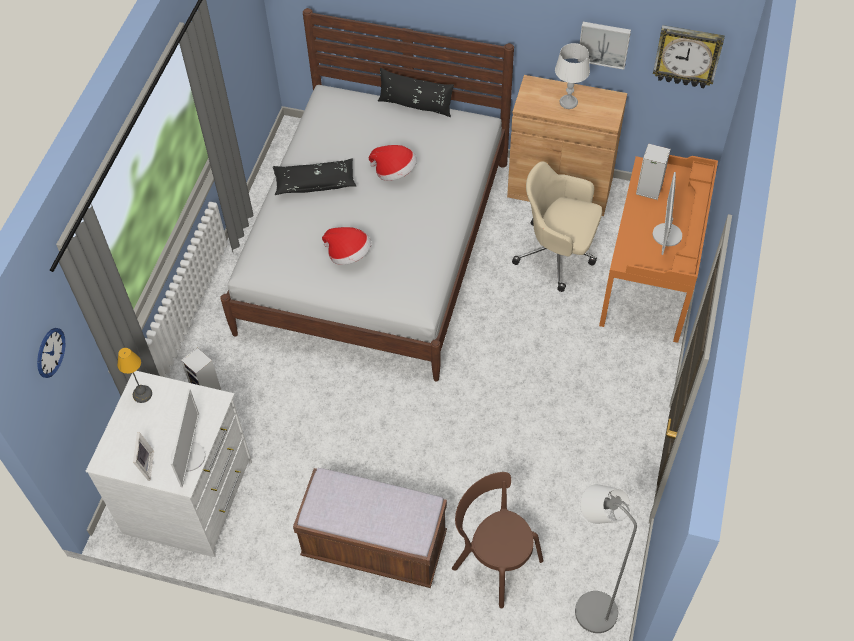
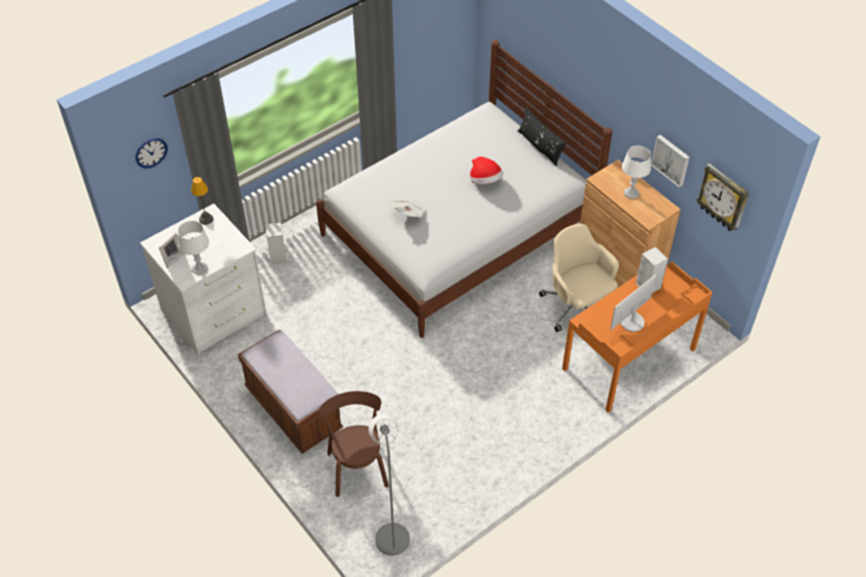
camera: 35 degrees right, 5 degrees down
(188, 456) = (199, 268): monitor -> white table lamp
(315, 182) = (428, 160): black pillow -> none
(348, 254) = (409, 215): hat -> newspaper

